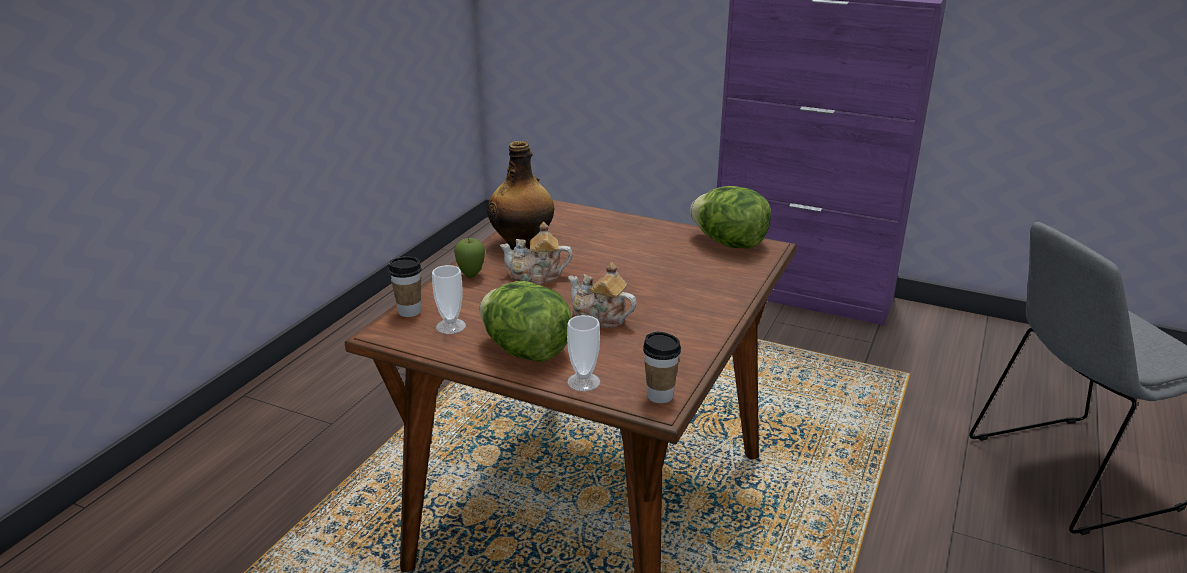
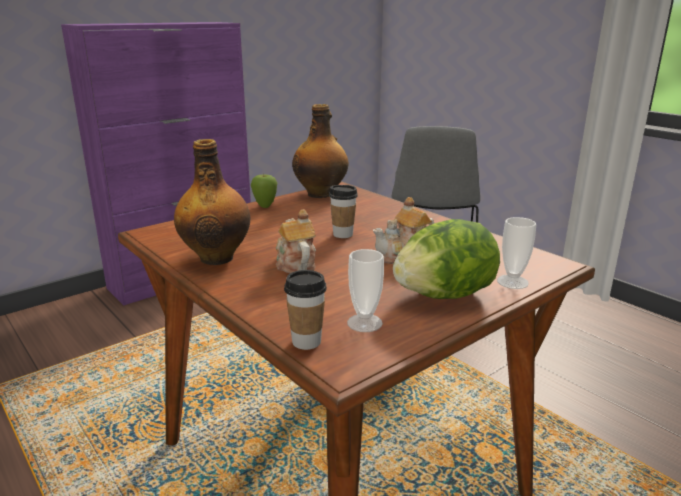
camera: 65 degrees left, 5 degrees down
(471, 275) = (256, 293): apple -> apple (265, 206)
(536, 276) = (295, 264): teapot -> teapot turned 135 degrees clockwise
(660, 396) = (544, 260): cup -> cup (343, 234)
(729, 243) = (321, 194): lettuce -> bottle

